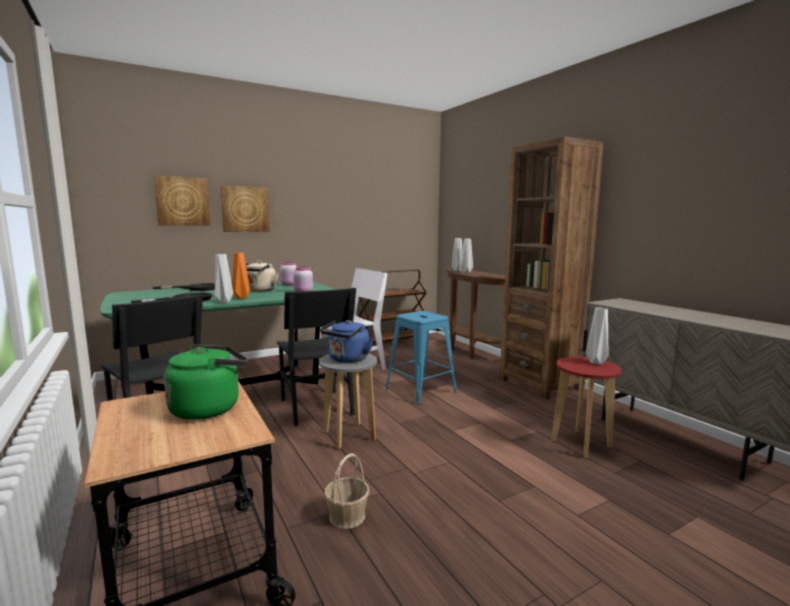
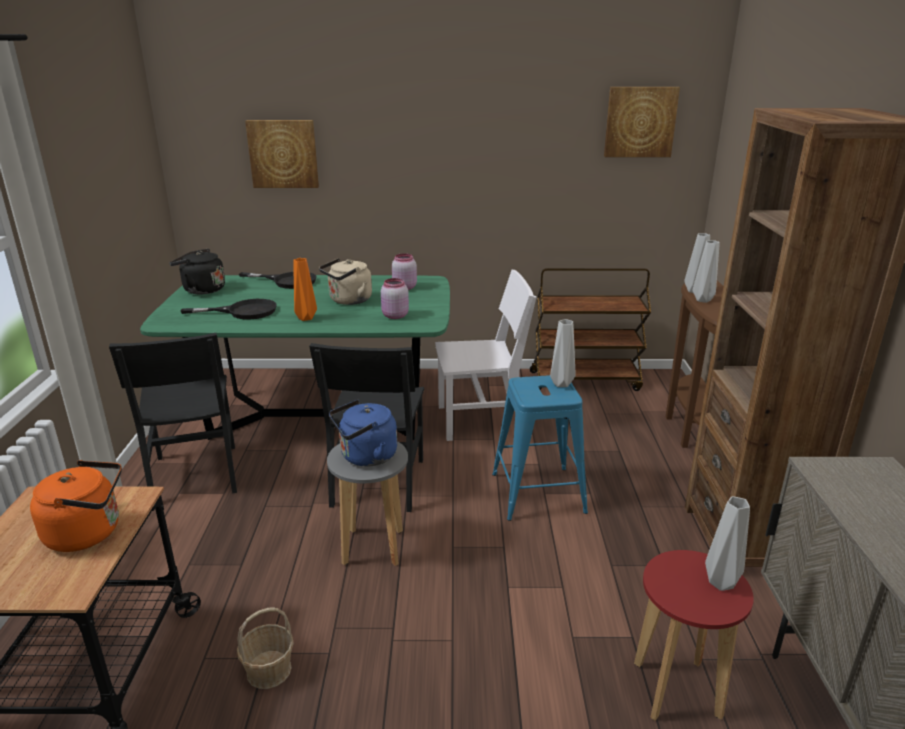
camera: 30 degrees right, 15 degrees up
(128, 296) = (201, 290): none -> black kettle
(209, 408) = (89, 532): green kettle -> orange kettle
(224, 302) = (276, 326): grey vase -> grey vase (561, 384)
(245, 209) = (367, 163): picture -> picture (640, 122)

